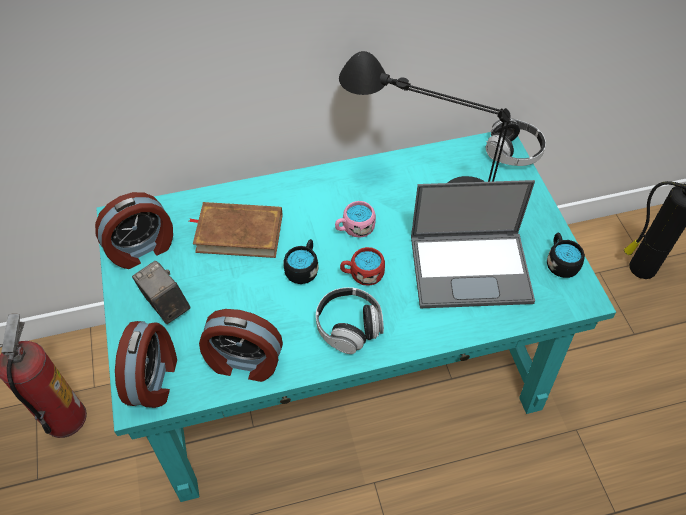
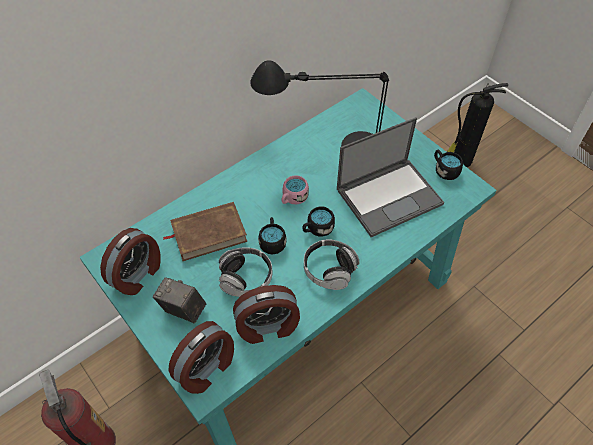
camera: 25 degrees left, 0 degrees up
(155, 379) = (207, 368): alarm clock -> alarm clock turned 60 degrees clockwise
(362, 274) = (317, 229): red mug -> black mug
(513, 152) = (372, 105): headphones -> headphones (246, 278)

